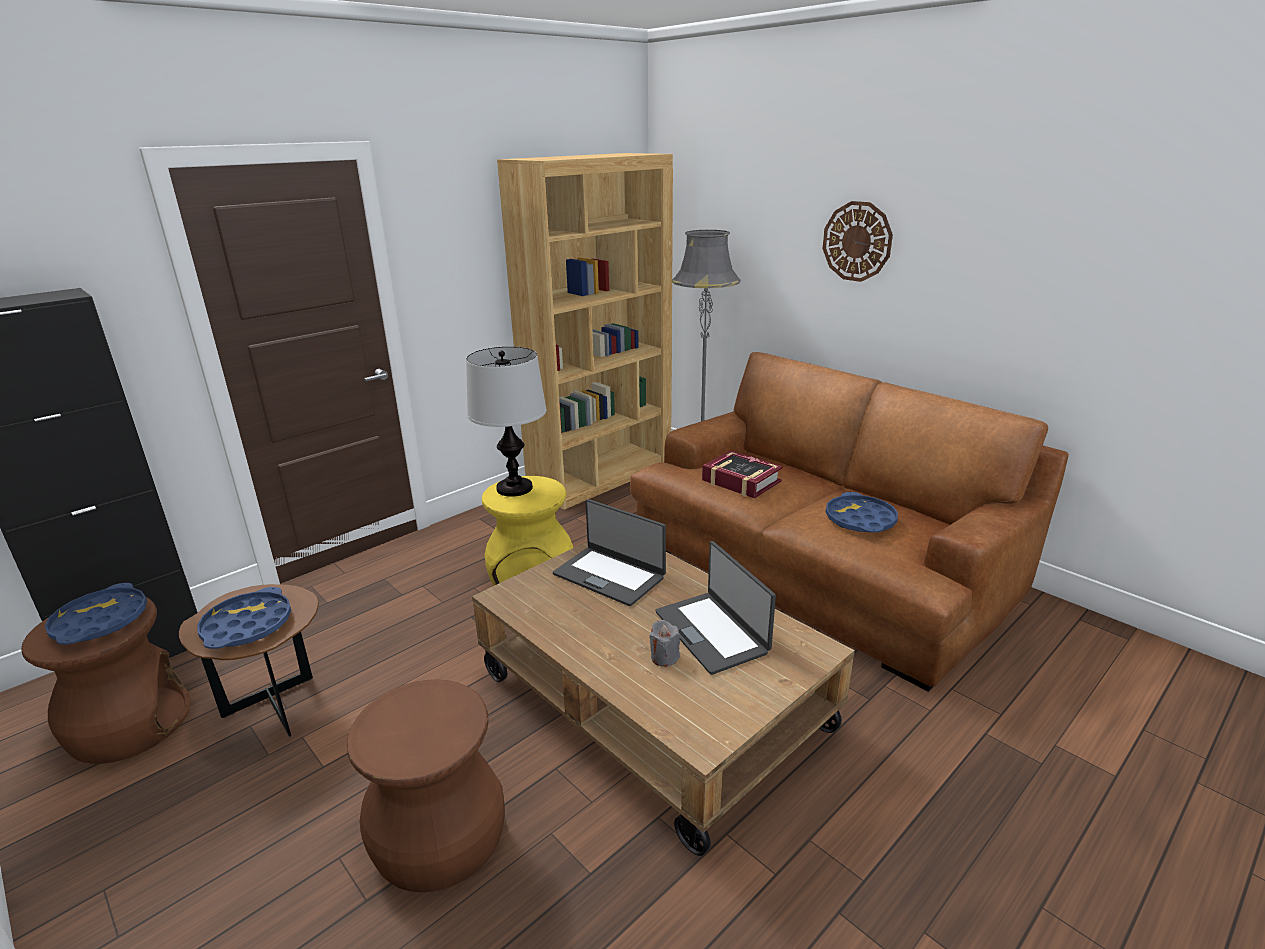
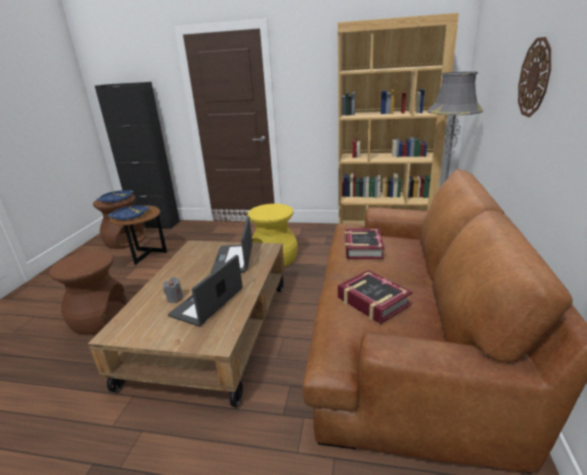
camera: 55 degrees right, 0 degrees up
(515, 488) = (272, 208): table lamp -> none
(860, 520) = (373, 301): blue tray -> book

